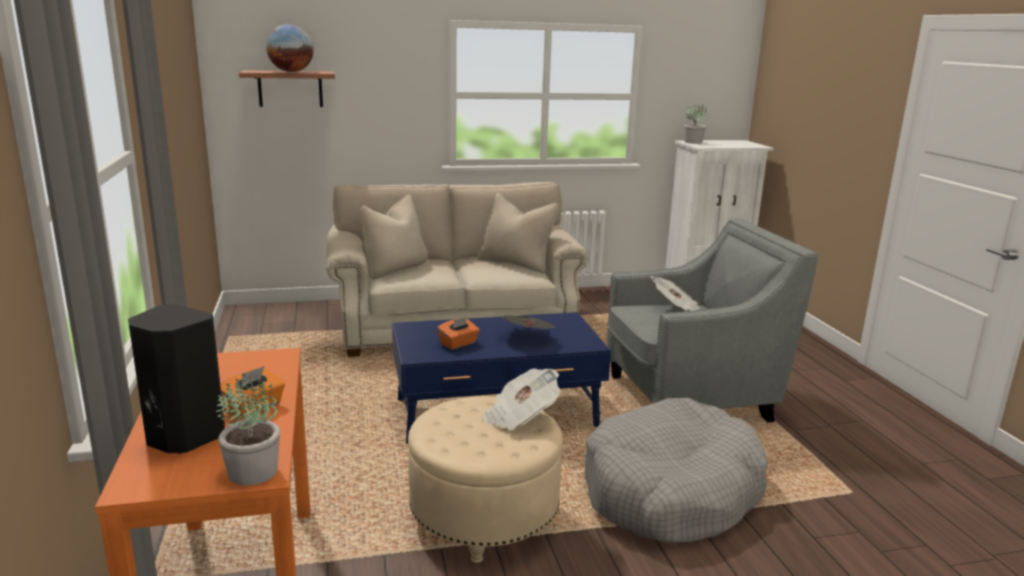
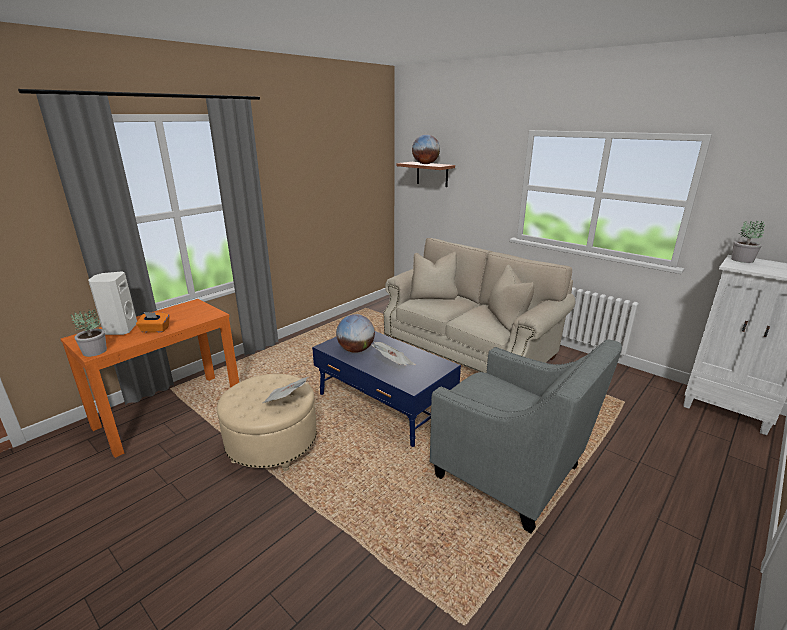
camera: 55 degrees right, 5 degrees up
(182, 438) = (120, 329): black speaker -> white speaker
(458, 344) = (356, 350): orange tissue box -> globe
(670, 491) = (363, 509): grey dog bed -> none
(676, 310) = (512, 396): newspaper -> none

